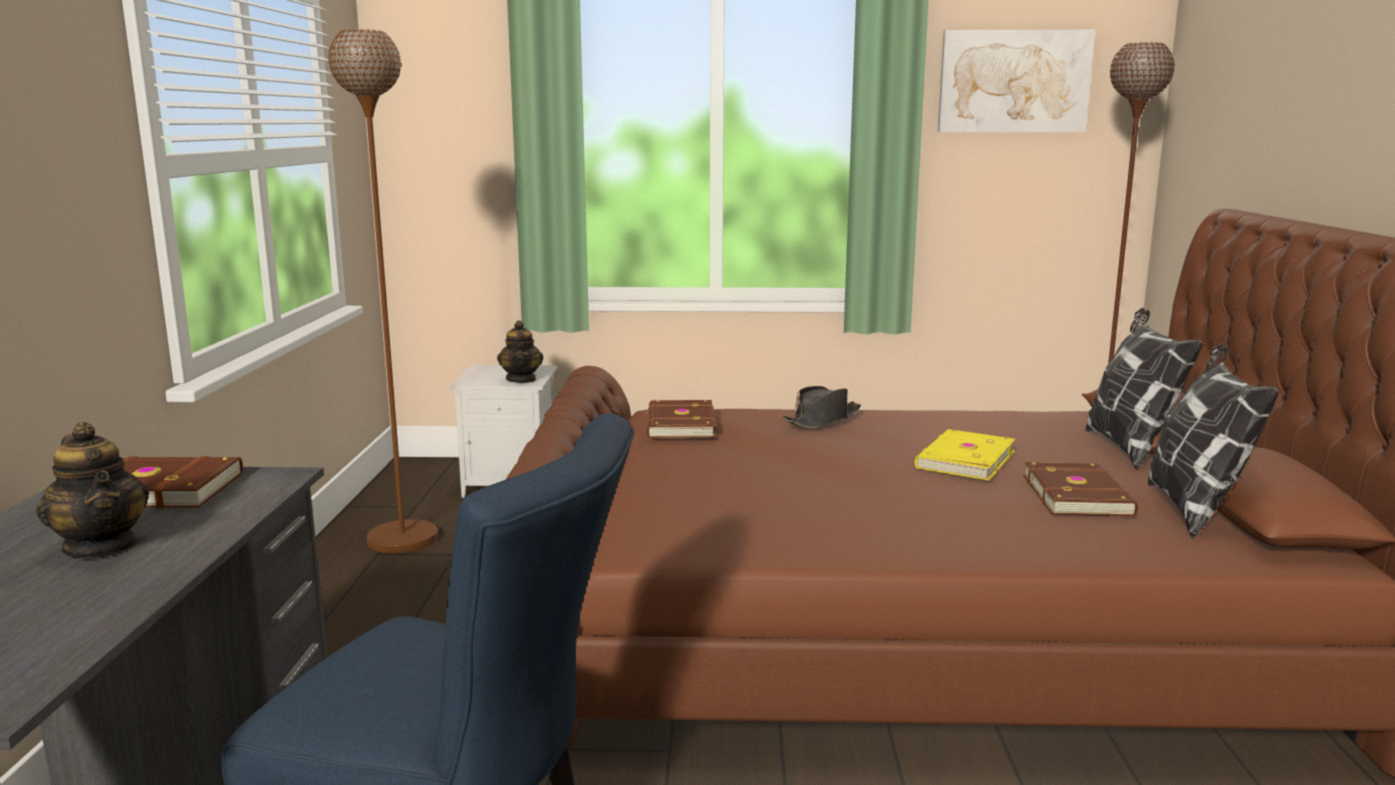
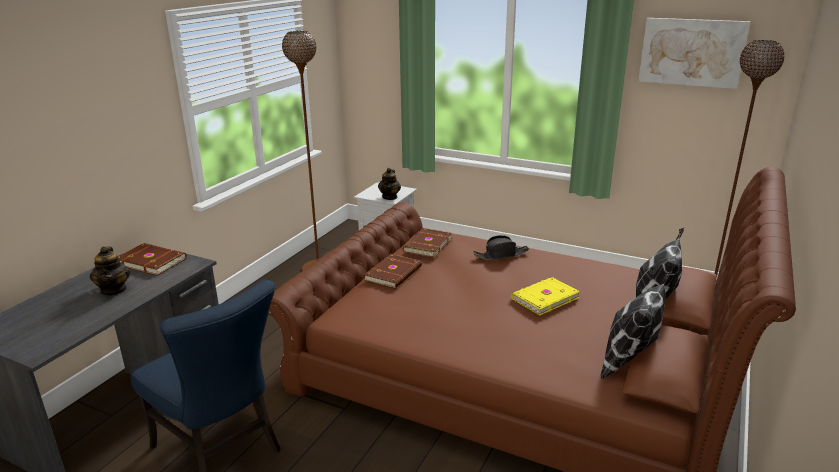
camera: 25 degrees right, 10 degrees up
(1078, 495) = (577, 335): brown book -> brown book (394, 273)

